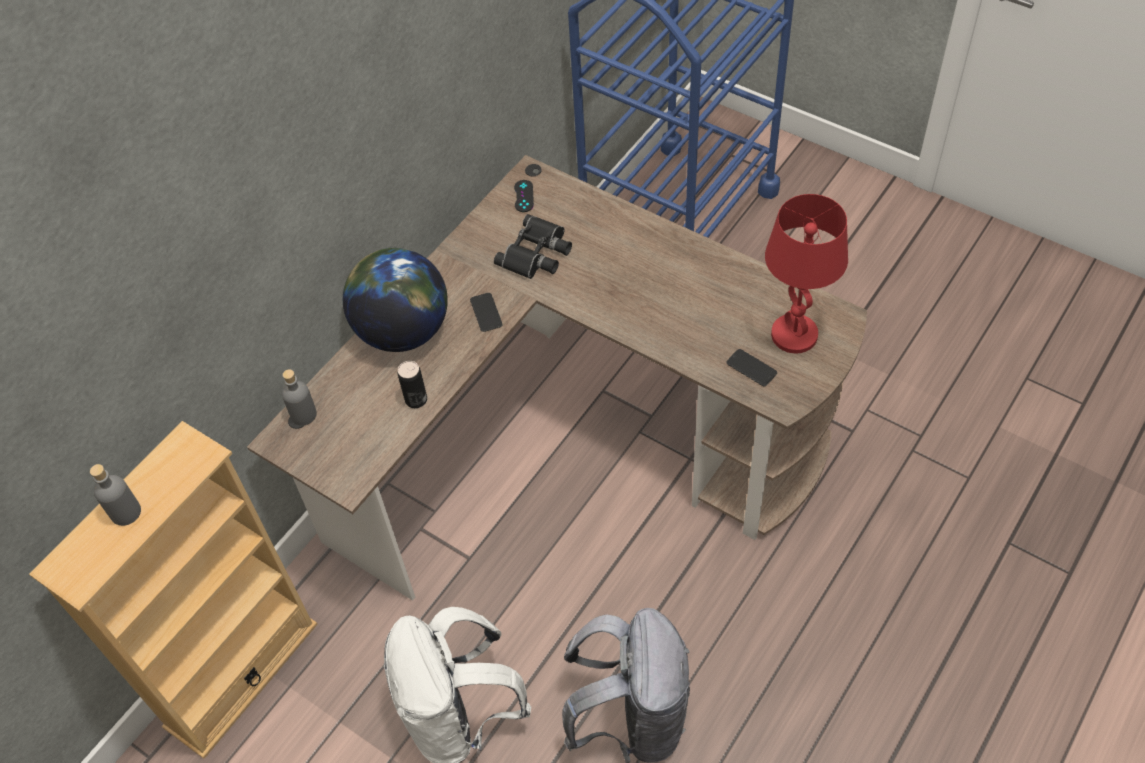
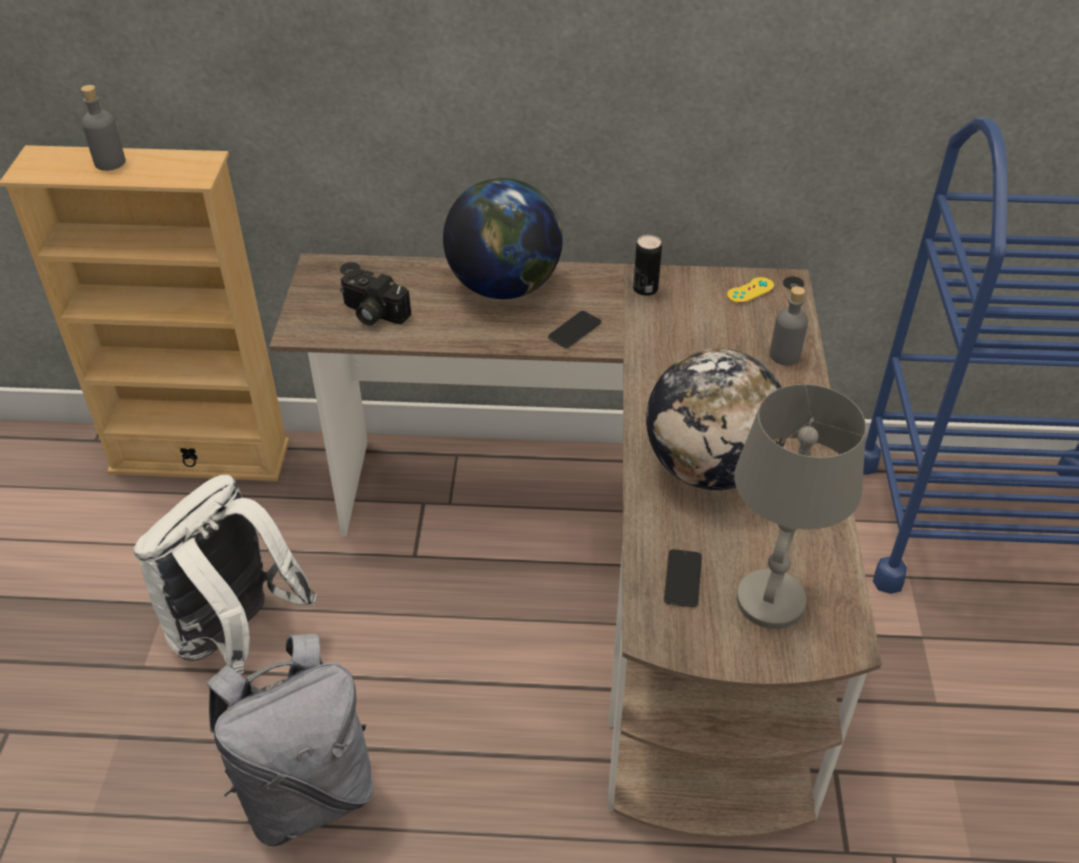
camera: 55 degrees right, 10 degrees down
(304, 415) = (358, 268): grey bottle -> grey bottle (785, 355)
(367, 427) = (372, 313): none -> camera
(416, 399) = (428, 330): can -> can (645, 289)
(523, 196) = (750, 290): black game controller -> yellow game controller
(537, 253) = (685, 333): black binoculars -> none
(671, 307) = (710, 468): none -> globe
(795, 335) = (771, 601): red table lamp -> grey table lamp

